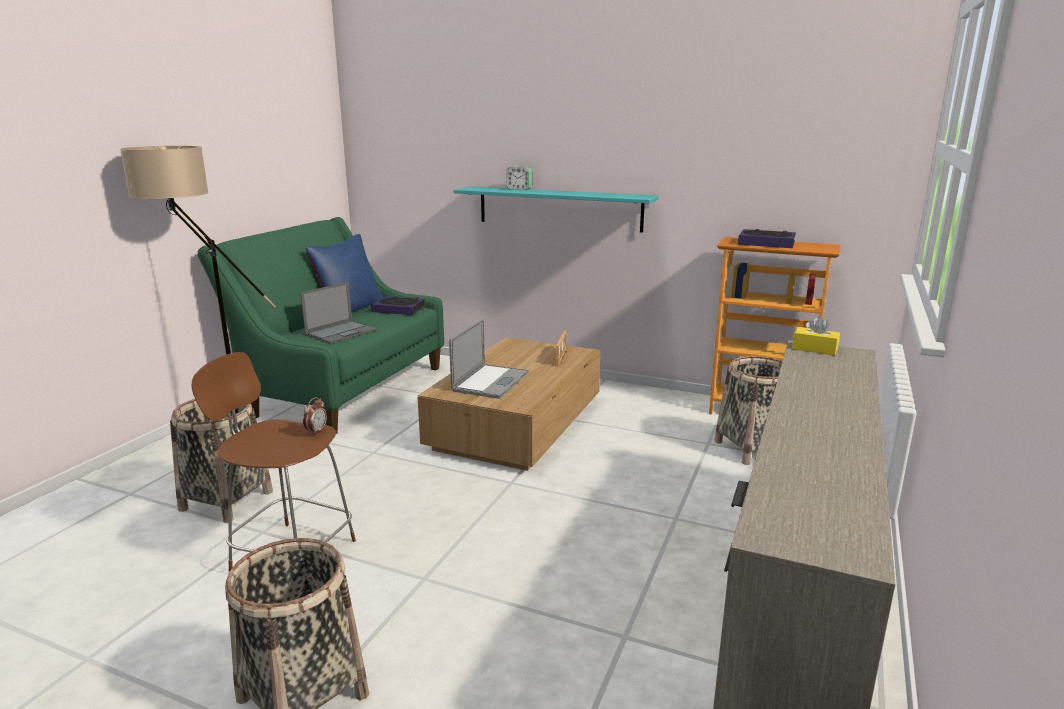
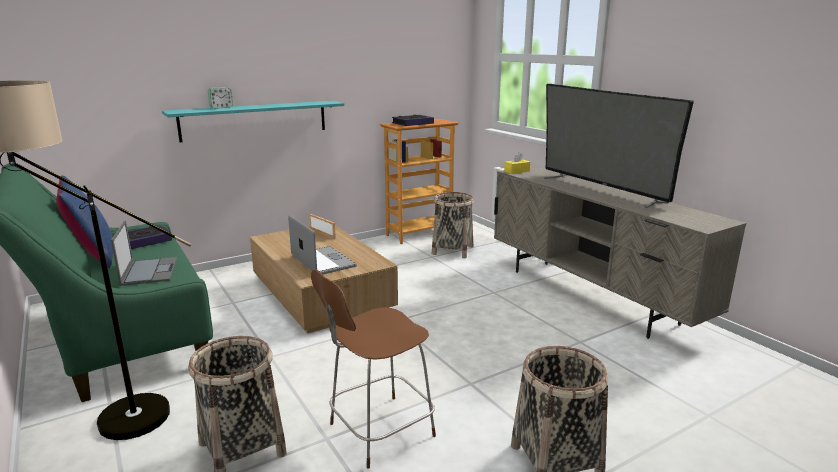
camera: 55 degrees left, 0 degrees up
(316, 431) = (382, 313): alarm clock -> none
(842, 416) = (601, 189): none -> television

